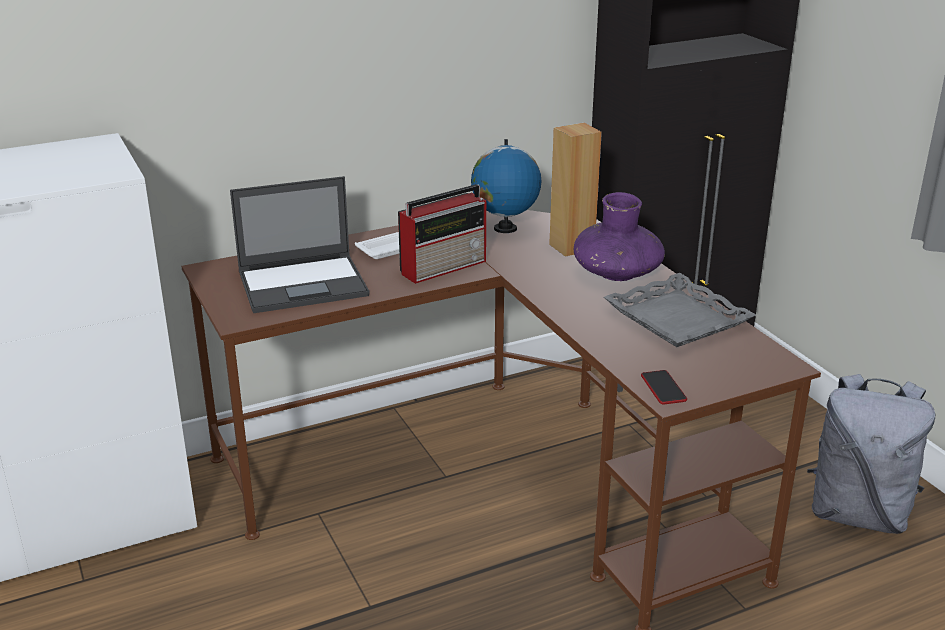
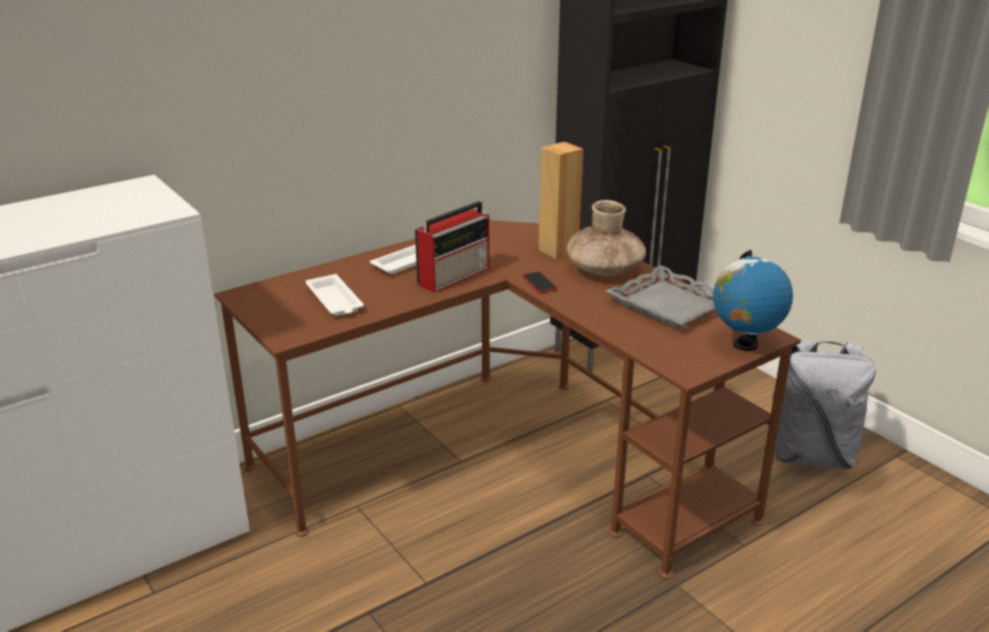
camera: 10 degrees left, 0 degrees up
(304, 284) = (335, 301): laptop -> white tray
(505, 229) = (495, 239): globe -> globe (745, 345)
(617, 273) = (605, 270): purple vase -> brown vase
(663, 388) = (679, 364): phone -> phone (539, 283)

